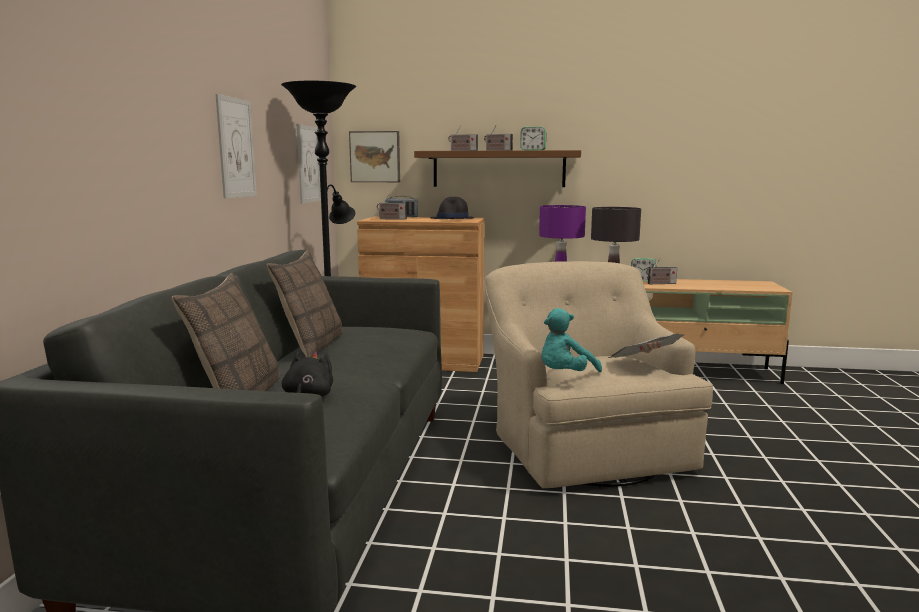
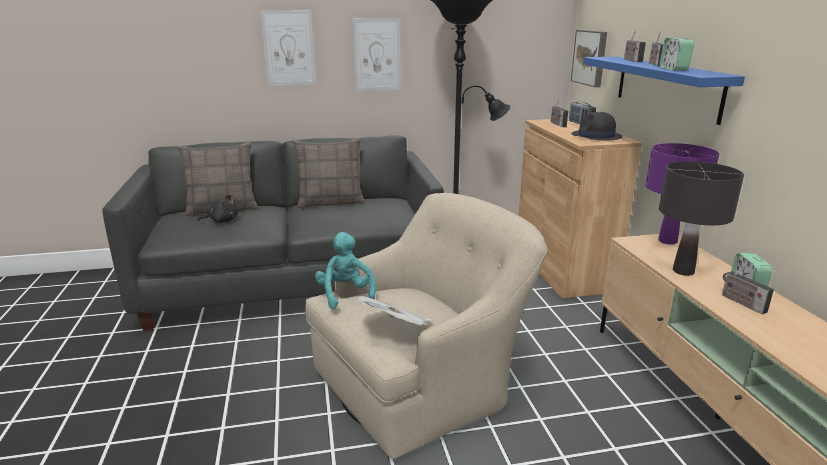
camera: 70 degrees right, 10 degrees up
(308, 164) = (504, 63): picture -> picture (289, 48)
(498, 169) = (666, 87): brown shelf -> blue shelf
(565, 375) = (346, 294): turquoise plush toy -> turquoise plush toy turned 45 degrees clockwise

